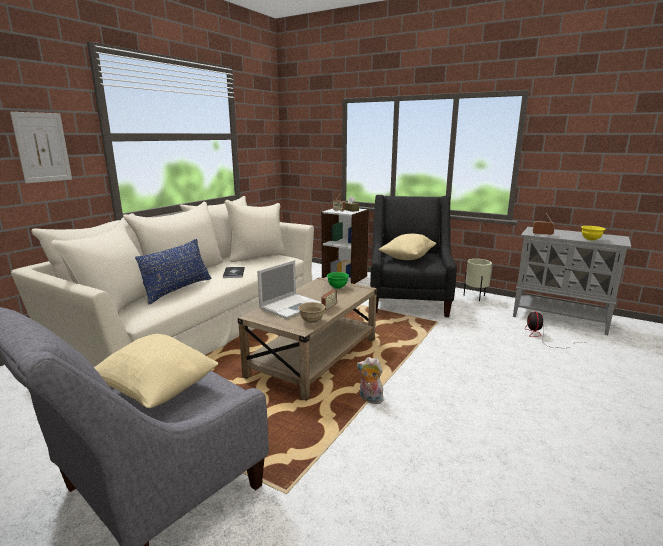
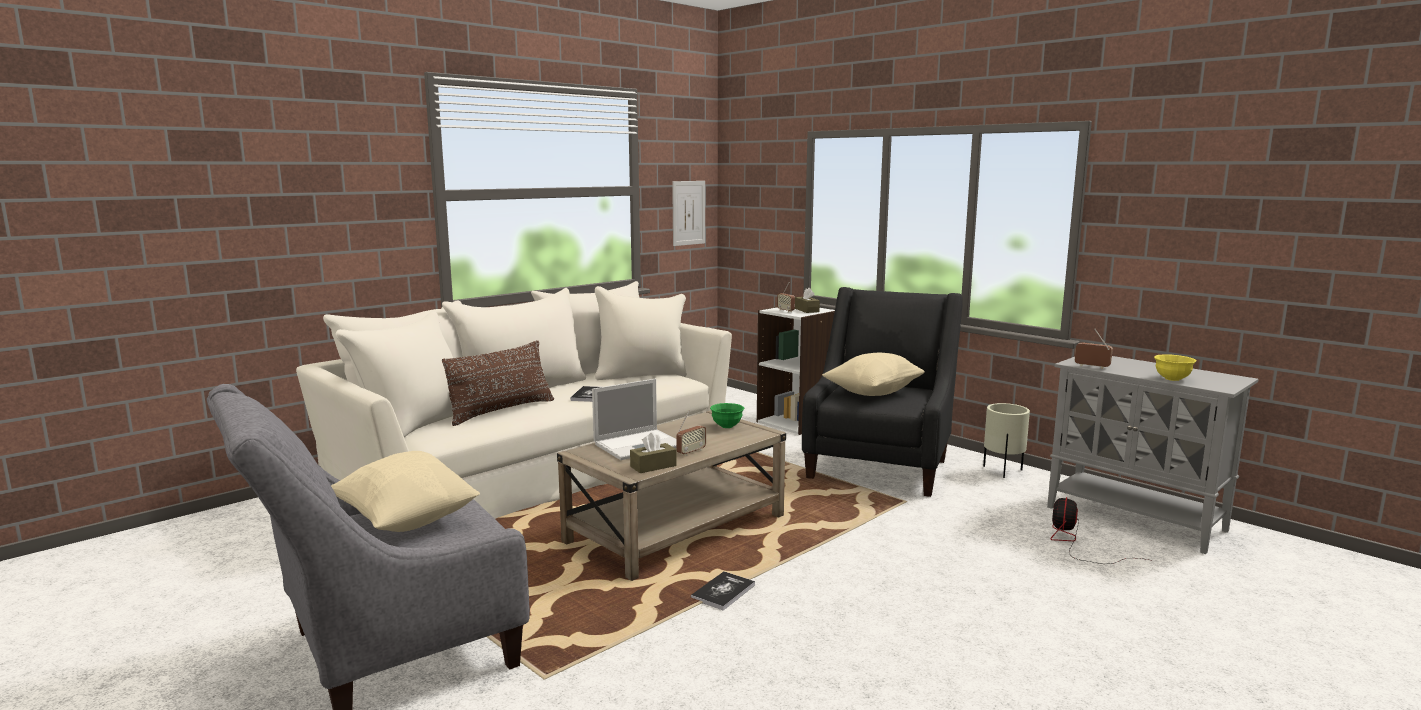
camera: 15 degrees right, 5 degrees down
(42, 147) = (354, 210): picture -> picture (688, 213)
(177, 290) = (500, 411): blue pillow -> brown pillow
(311, 321) = (653, 466): beige bowl -> brown tissue box
(369, 399) = (723, 592): plush toy -> book

